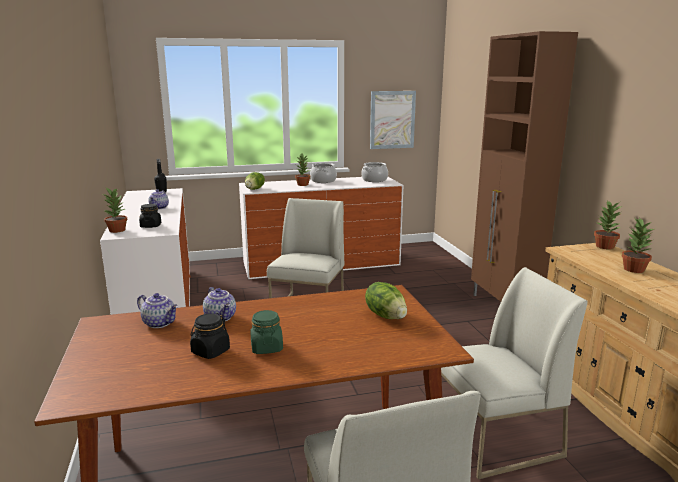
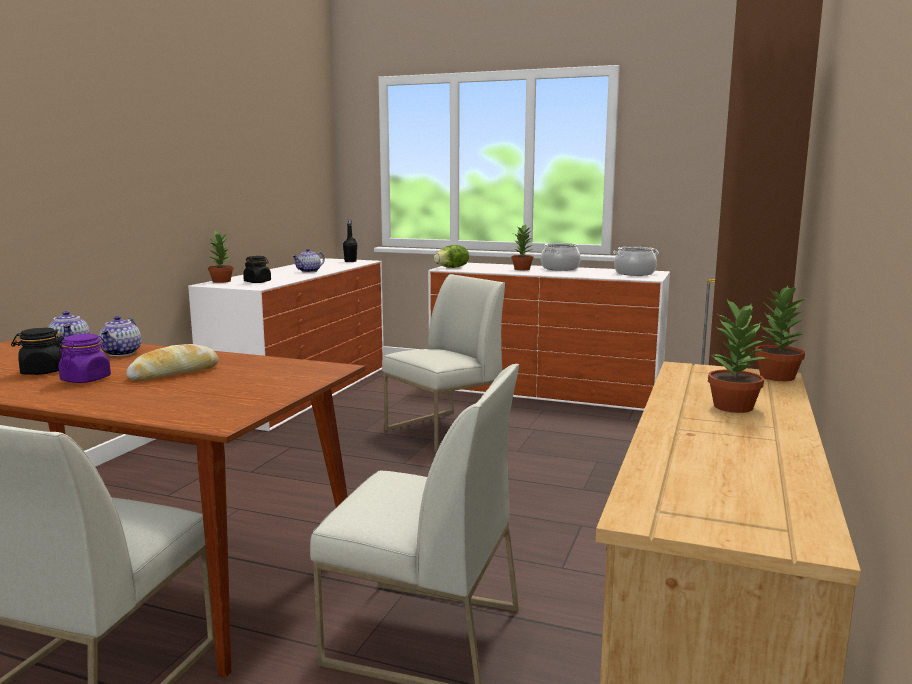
camera: 35 degrees right, 5 degrees down
(266, 347) = (86, 379): green jar -> purple jar
(310, 323) = (174, 373): none -> bread
(386, 315) = (260, 383): lettuce -> none
(392, 120) = (694, 185): picture -> none

